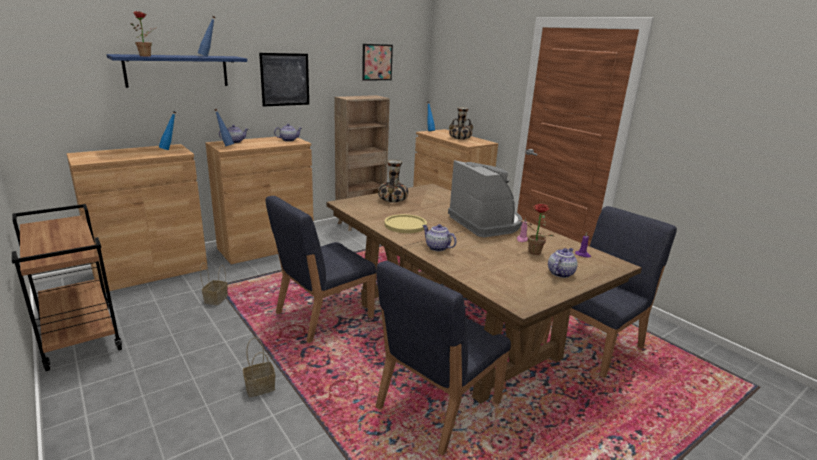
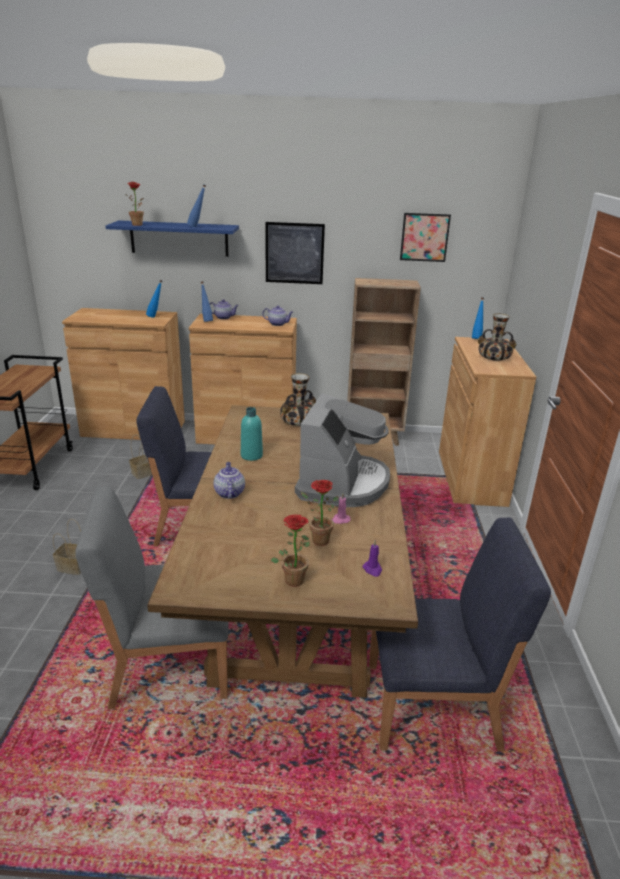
camera: 40 degrees right, 5 degrees up
(405, 225) = (251, 455): yellow plate -> turquoise bottle
(437, 406) = (169, 664): blue chair -> grey chair
(560, 273) = (293, 578): teapot -> potted plant

